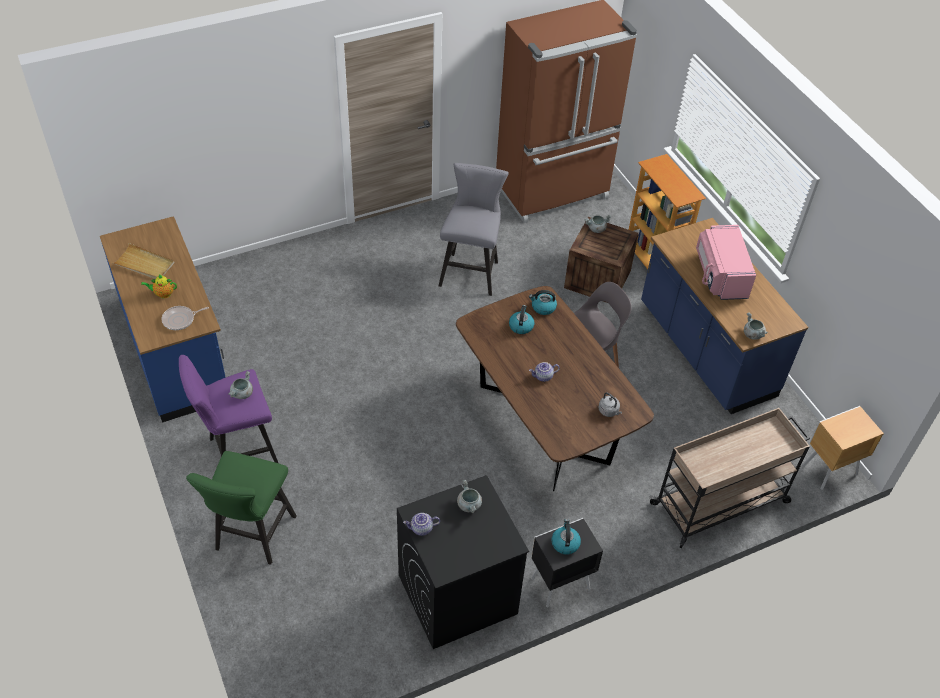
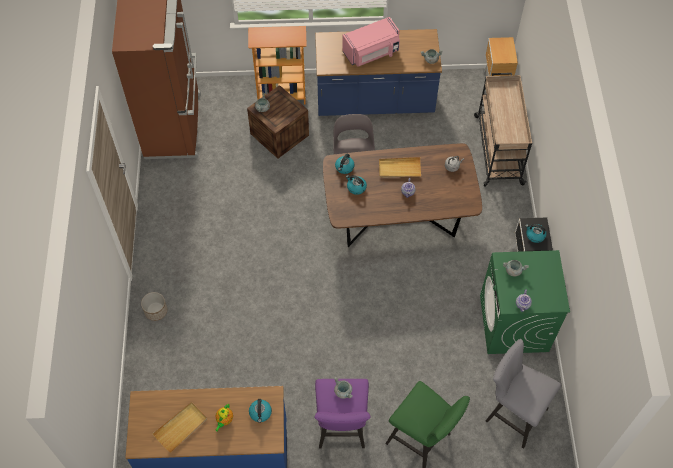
camera: 65 degrees left, 10 degrees up
(180, 320) = (260, 413): frying pan -> kettle
(320, 253) = (156, 311): none -> planter
(457, 595) = (514, 324): black washing machine -> green washing machine
(471, 271) = (230, 211): grey stool -> grey stool (512, 413)
(572, 359) = (399, 169): none -> beige tray
(720, 275) = (372, 53): pink microwave -> pink microwave turned 45 degrees counterclockwise

